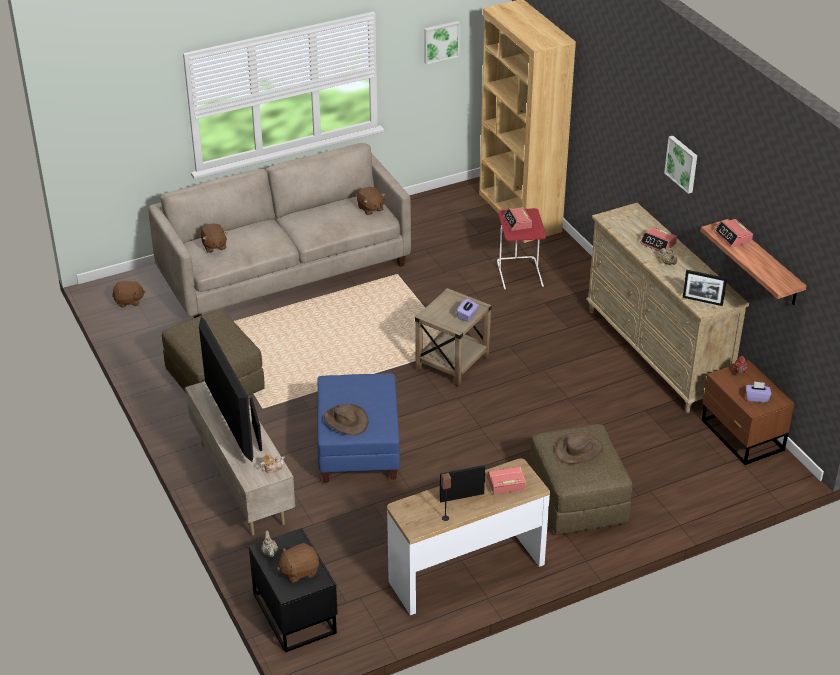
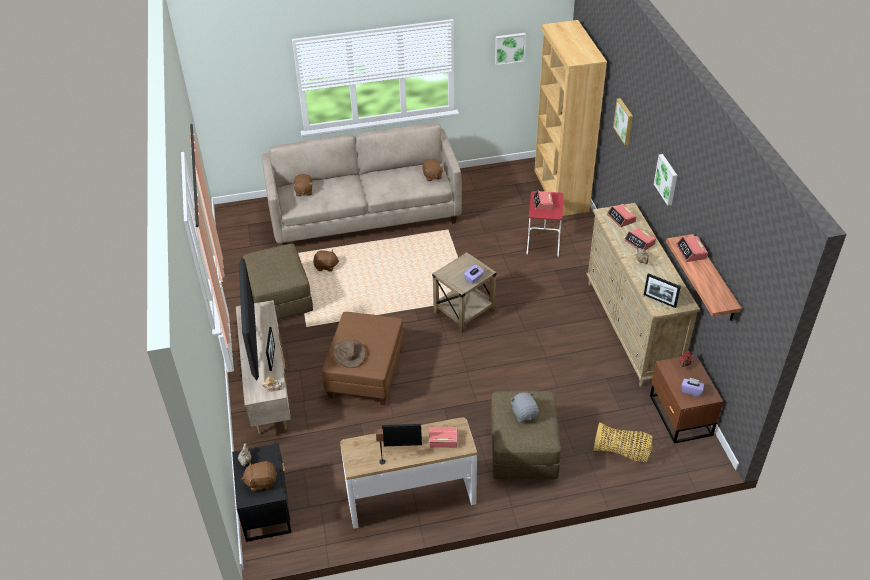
camera: 15 degrees right, 5 degrees up
(129, 301) = (243, 223): brown plush toy -> brown plush toy (326, 266)
(358, 449) = (365, 373): blue ottoman -> brown ottoman
(579, 450) = (524, 413): brown hat -> grey plush toy
(609, 108) = (624, 121): none -> picture
(628, 221) = (621, 218): none -> alarm clock
(690, 483) = (622, 452): none -> basket

